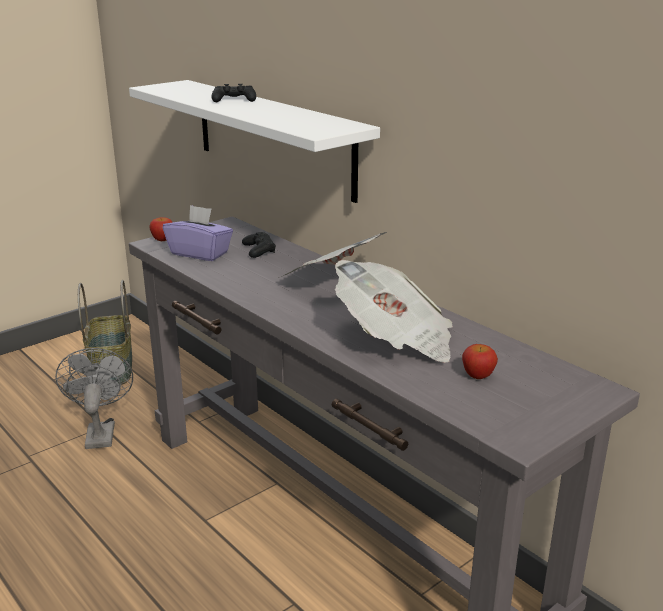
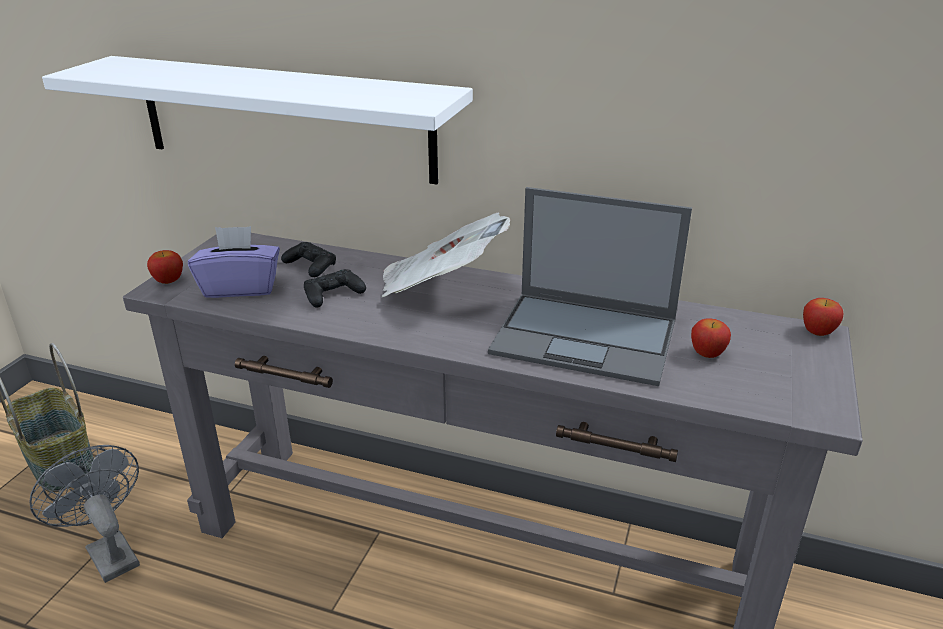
camera: 30 degrees left, 5 degrees up
(234, 100) = (232, 76): black game controller -> black game controller (333, 294)
(396, 340) = (587, 337): newspaper -> laptop
(602, 388) = (818, 331): none -> apple

